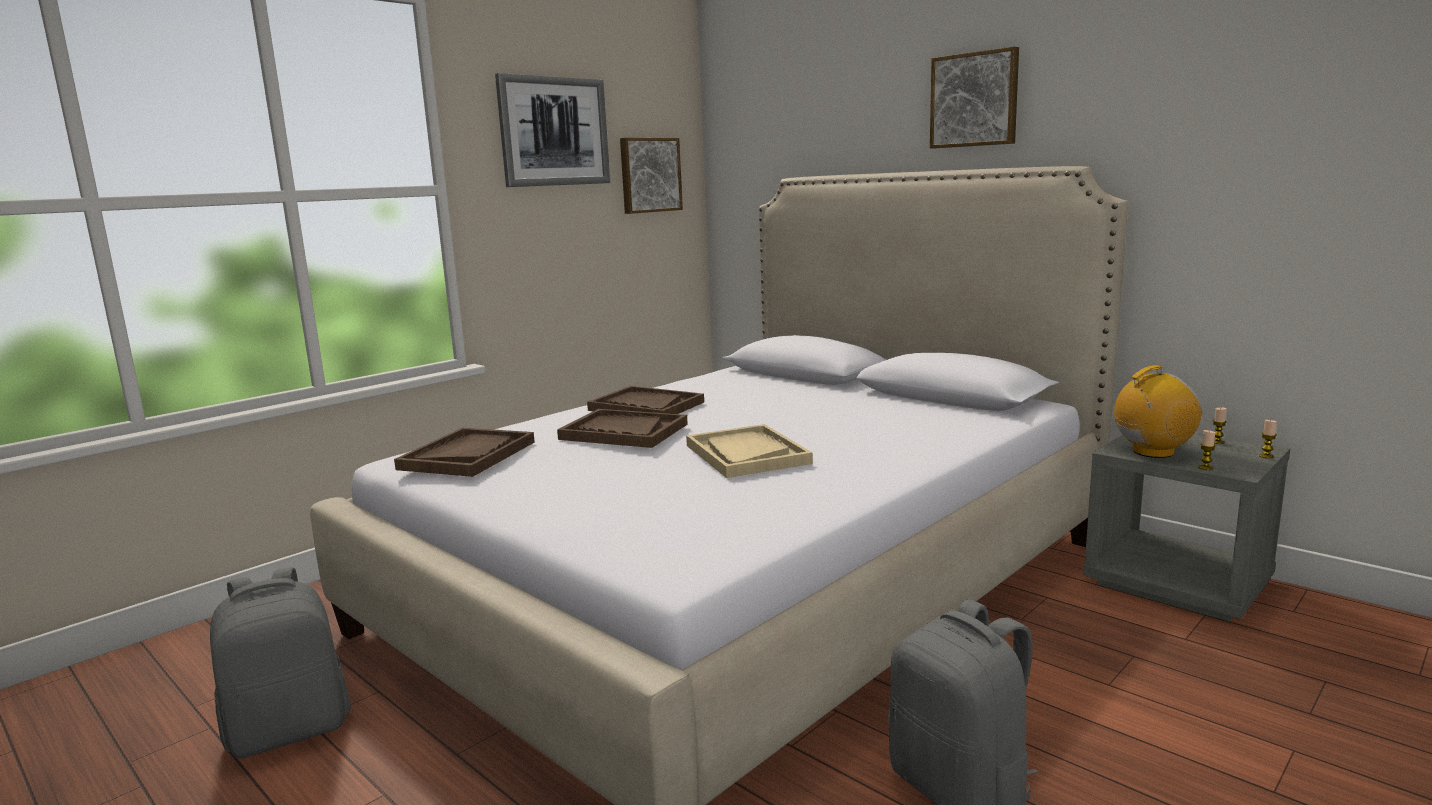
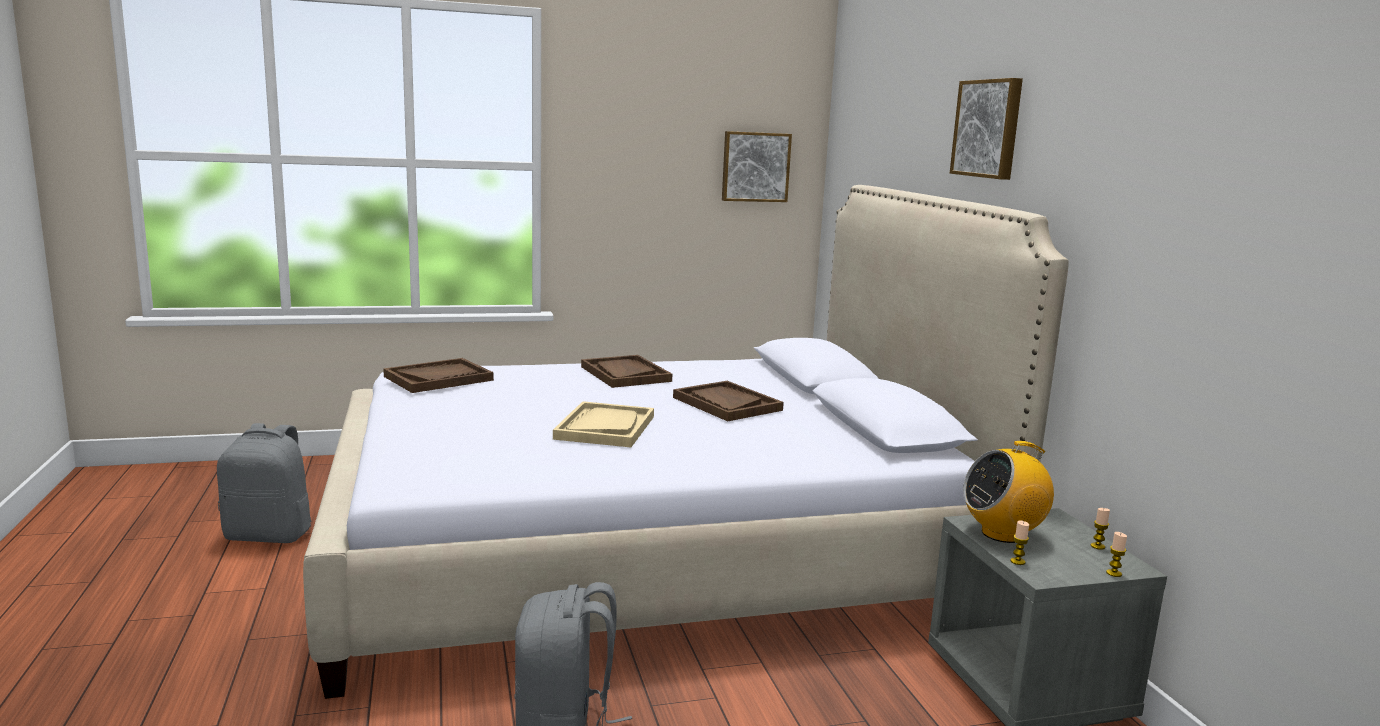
camera: 30 degrees right, 0 degrees up
(554, 132) = (653, 123): picture -> none
(623, 432) = (561, 388): brown tray -> brown tray (726, 404)
(1152, 452) = (1003, 534): radio -> radio turned 150 degrees clockwise

